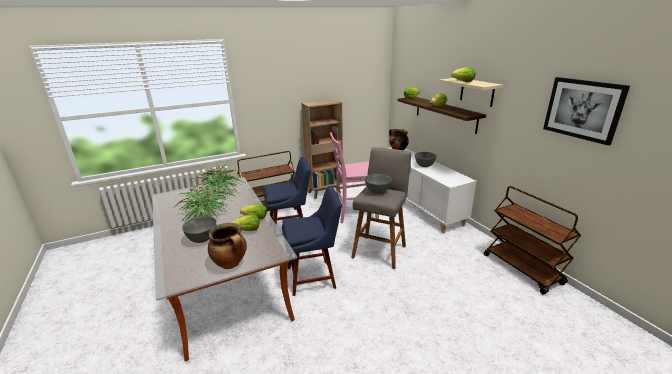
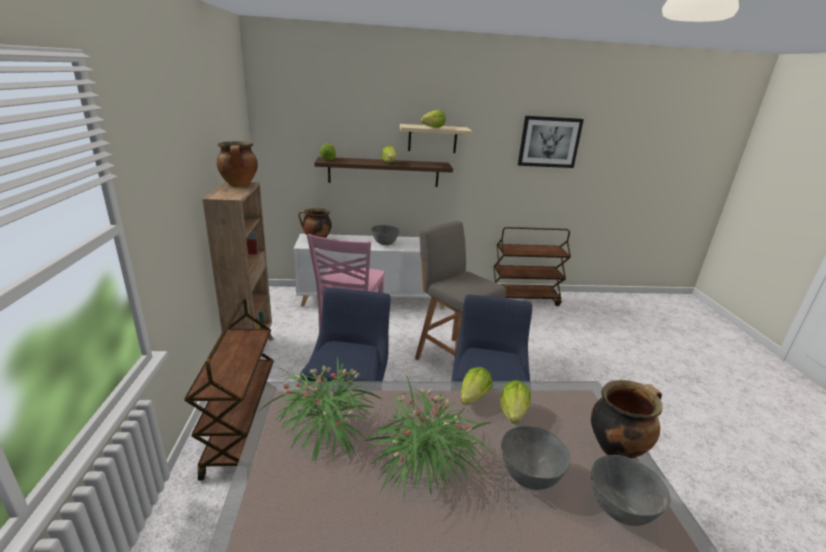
camera: 70 degrees left, 0 degrees up
(331, 101) = (240, 185): none -> cooking pot
(377, 192) = (464, 282): grey bowl -> grey bowl (619, 509)

